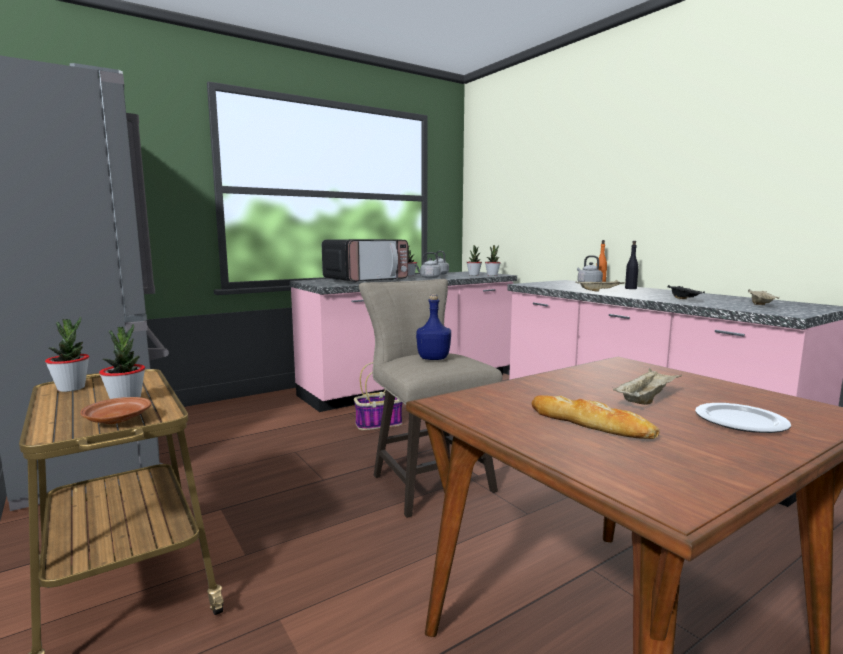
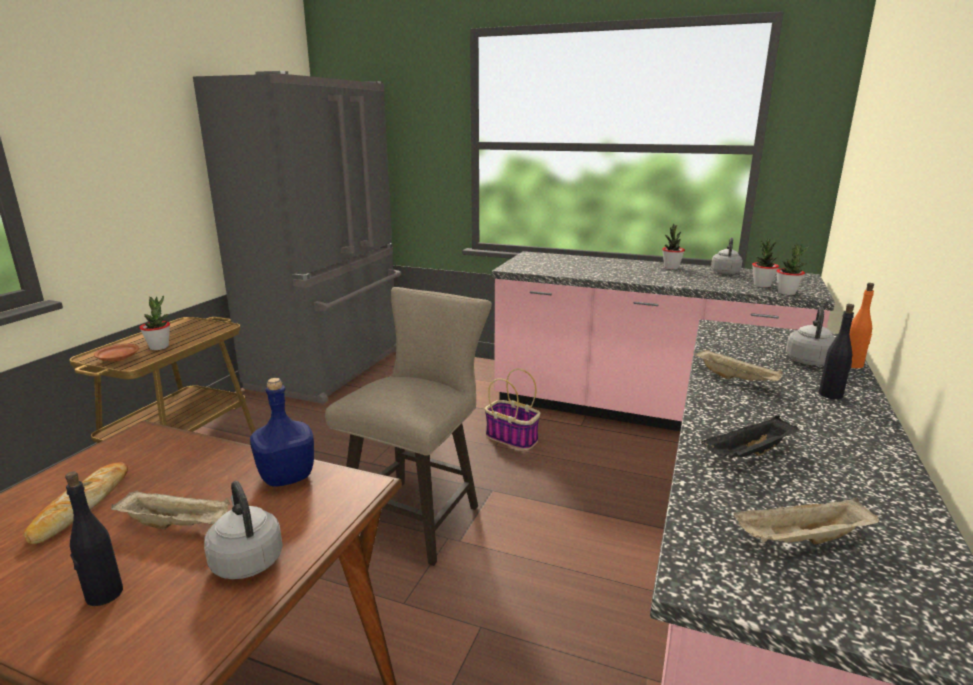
camera: 55 degrees right, 10 degrees up
(71, 388) = (182, 326): potted plant -> none
(366, 280) = (585, 266): microwave -> none
(429, 277) = (671, 278): grey kettle -> grey kettle (246, 559)
(433, 358) = (395, 391): blue bottle -> blue bottle (288, 476)
(741, 421) = (104, 594): plate -> black bottle

